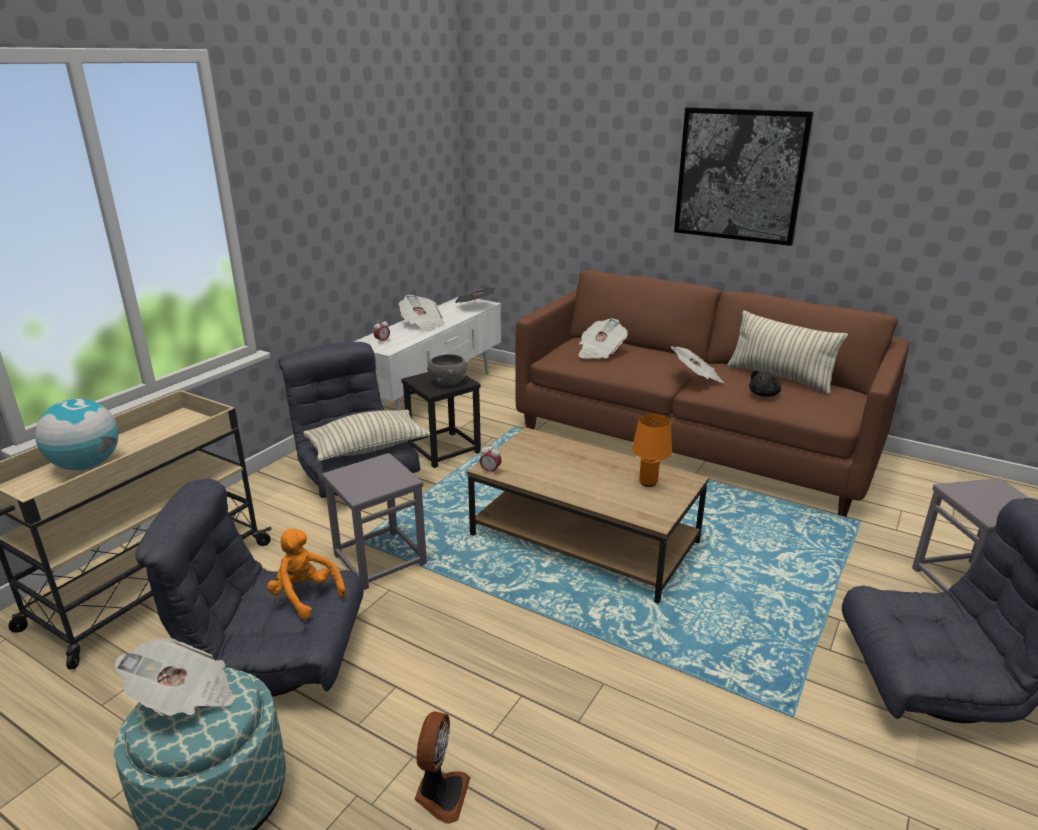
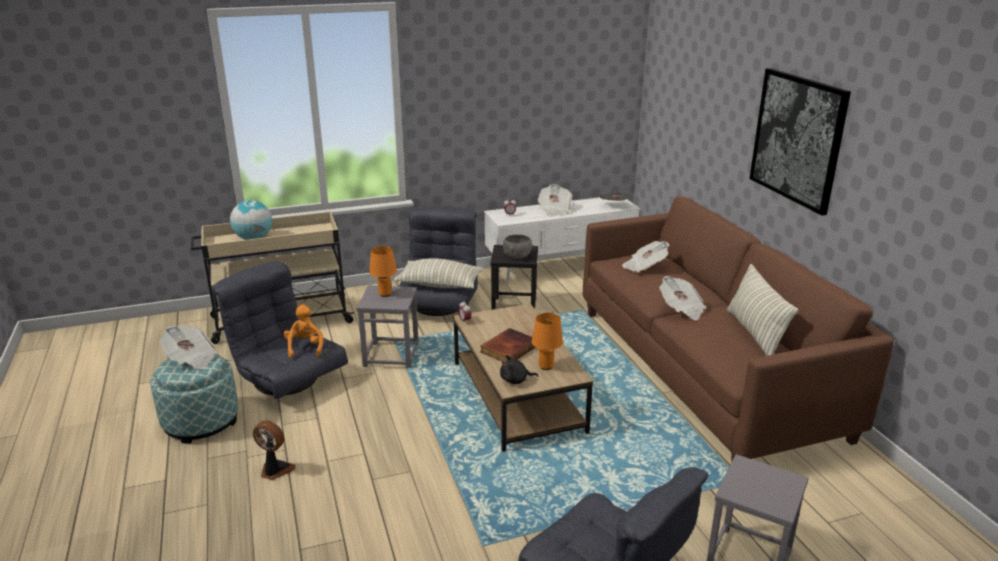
camera: 40 degrees right, 0 degrees up
(364, 475) = (385, 294): none -> orange table lamp
(440, 794) = (275, 470): fan -> fan turned 120 degrees counterclockwise
(583, 480) = (508, 348): none -> book
(764, 394) = (712, 340): black plush toy -> black plush toy (516, 380)

